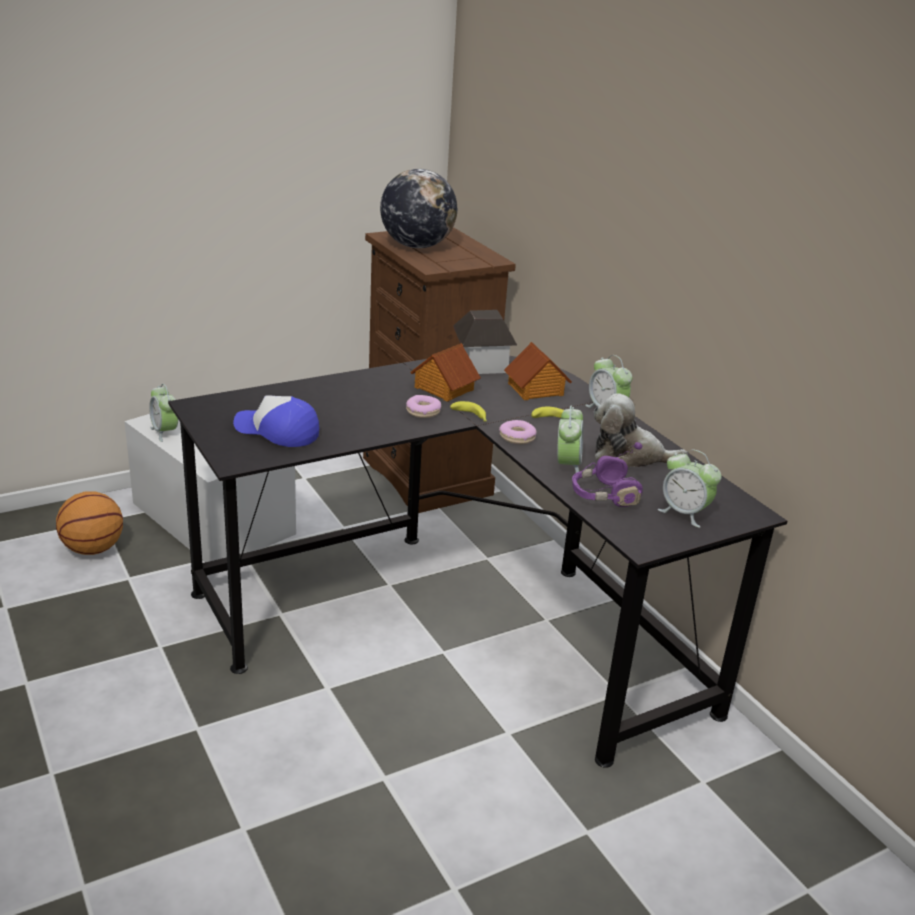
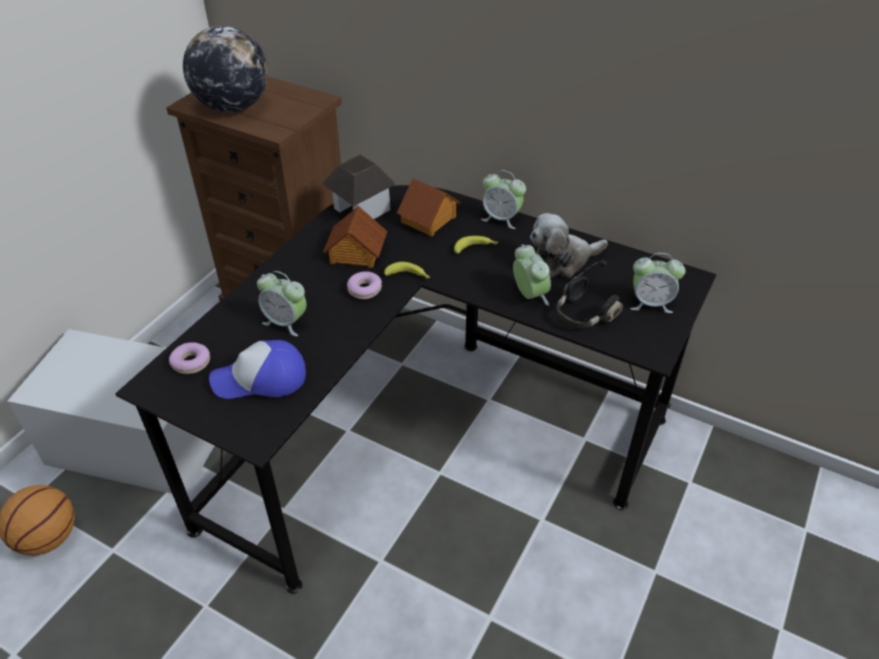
camera: 30 degrees left, 15 degrees up
(165, 432) = (64, 394): alarm clock -> alarm clock (286, 322)
(517, 437) = (465, 282): donut -> donut (191, 362)
(604, 496) = (583, 314): purple headphones -> black headphones

